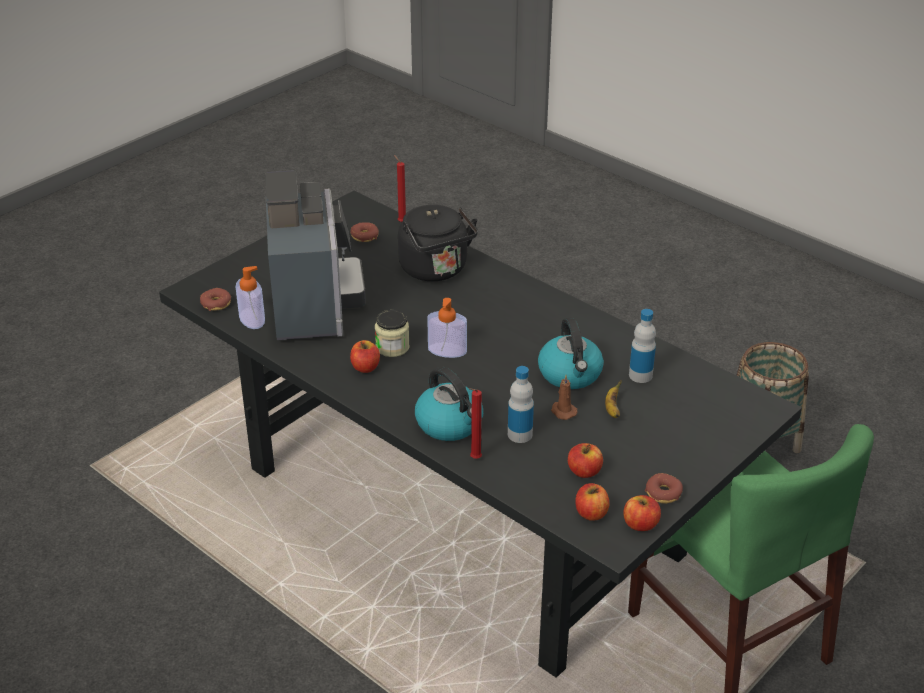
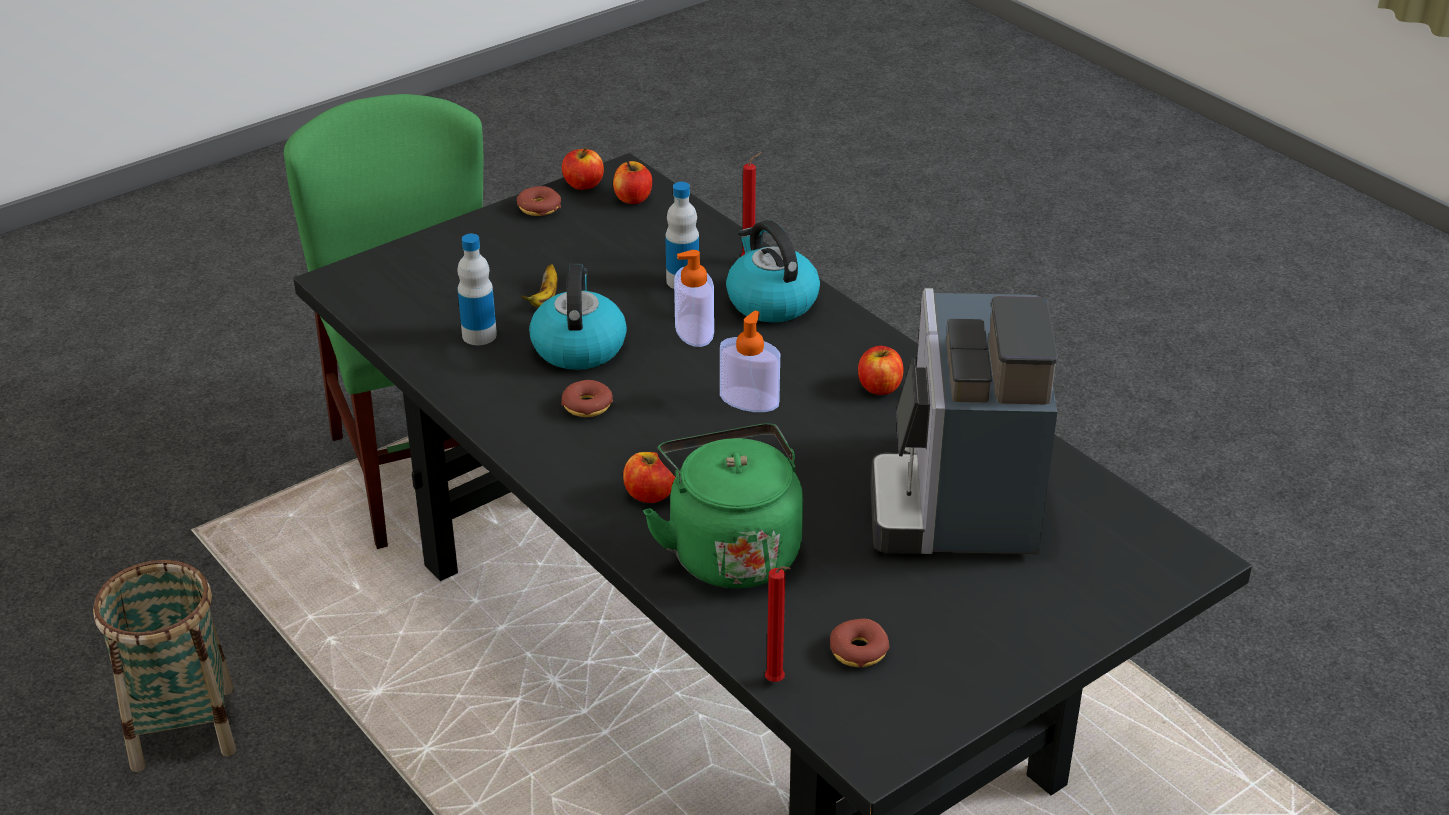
camera: 170 degrees left, 0 degrees up
(216, 304) = (1137, 524): donut -> donut (587, 406)
(252, 319) = (1067, 487): soap dispenser -> soap dispenser (694, 331)
(392, 347) = (834, 413): jar -> none
(436, 270) = (730, 550): black kettle -> green kettle
(563, 411) = (613, 301): brown candle -> none
(584, 471) = (620, 236): apple -> apple (650, 494)

